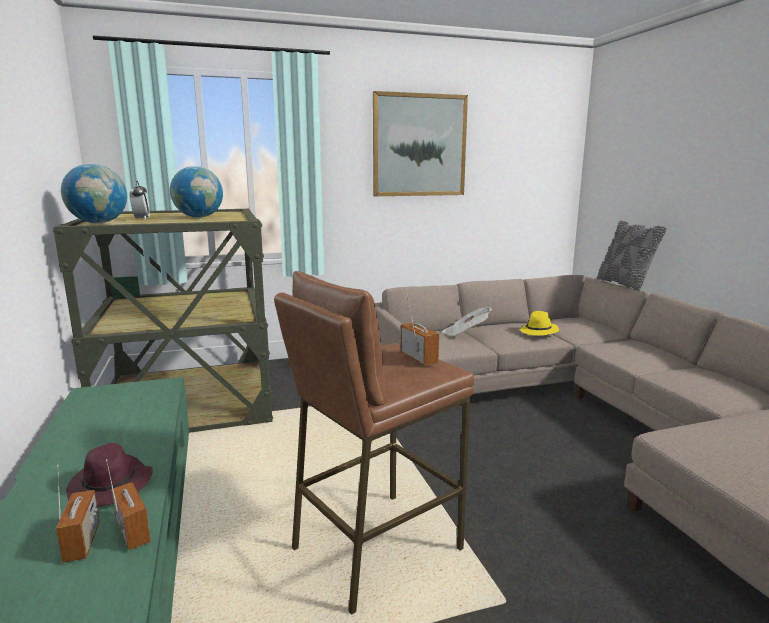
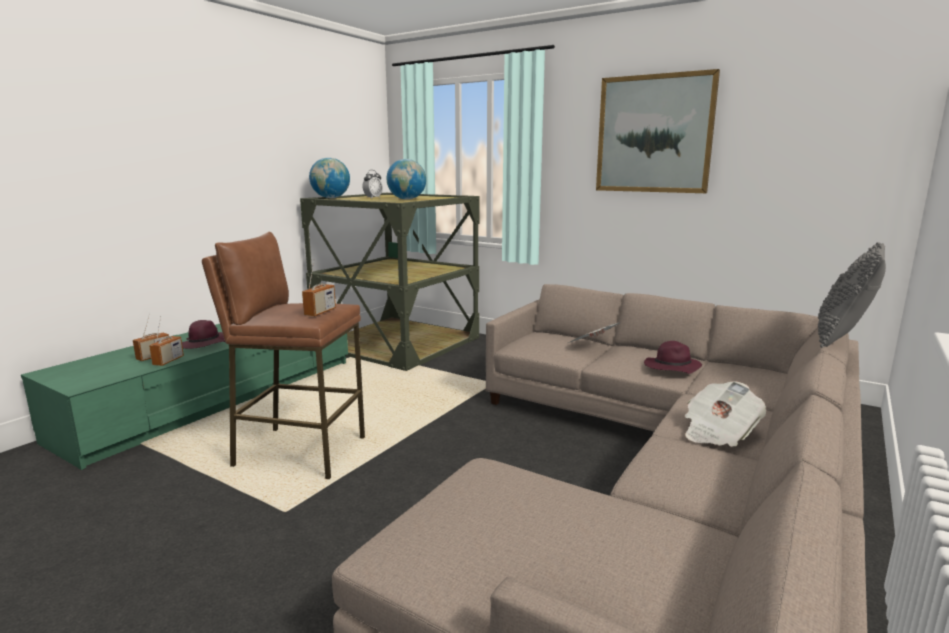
camera: 50 degrees right, 0 degrees up
(539, 332) = (671, 368): yellow hat -> purple hat
(653, 360) = (718, 432): none -> newspaper

